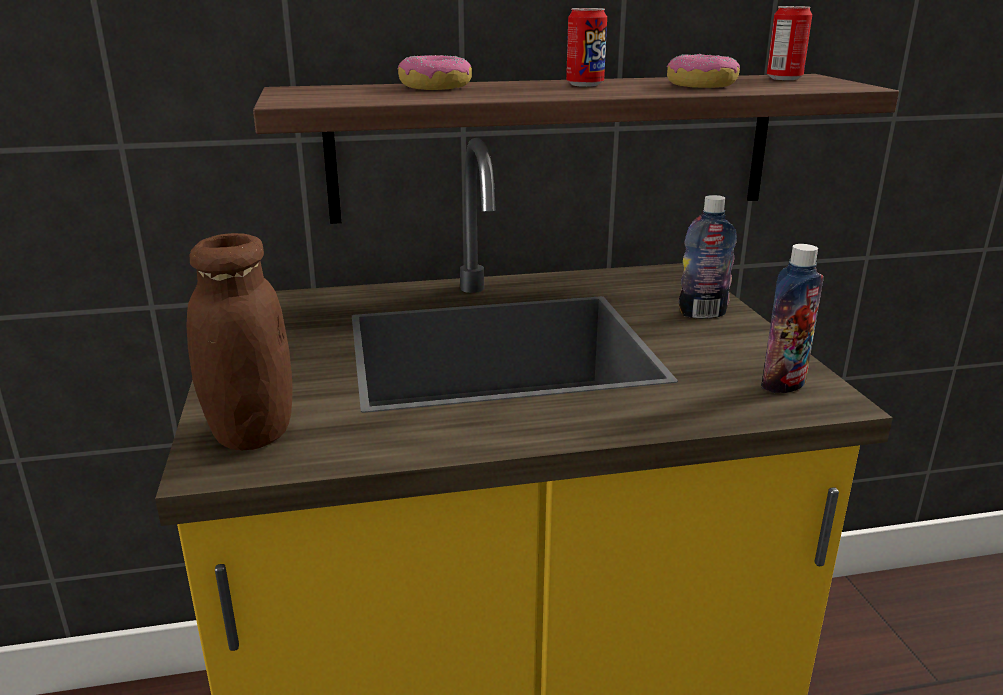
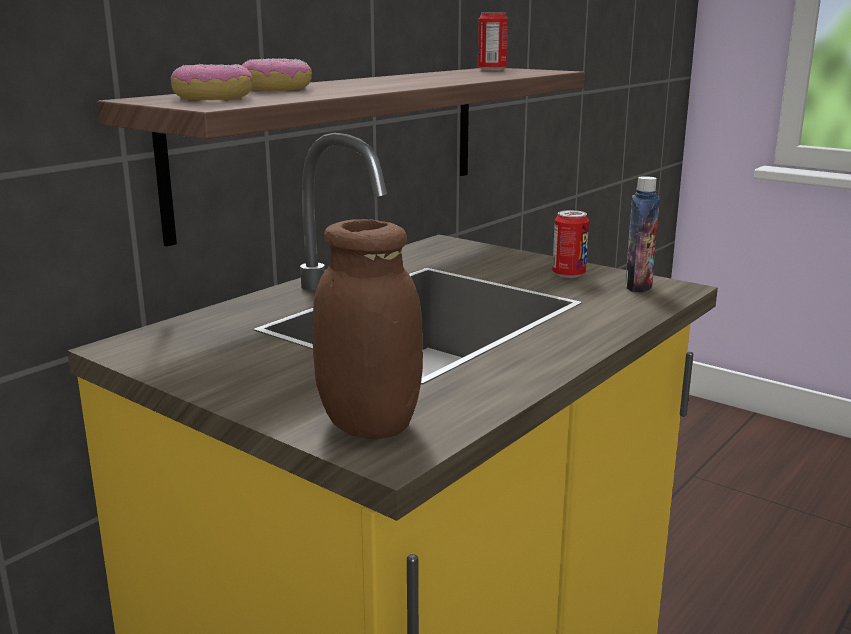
camera: 40 degrees left, 5 degrees down
(585, 85) = (384, 80): can -> can (568, 274)
(701, 85) = (465, 76): donut -> donut (213, 98)
(702, 313) = (514, 262): bottle -> none

